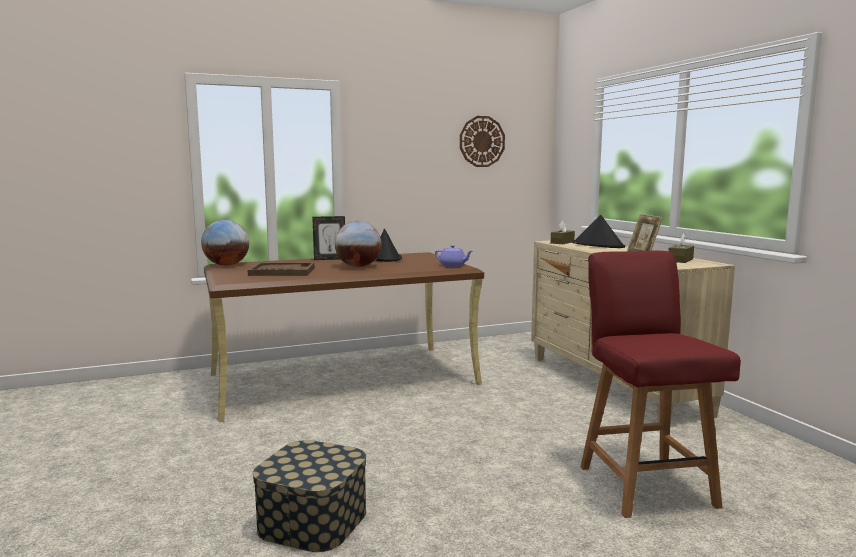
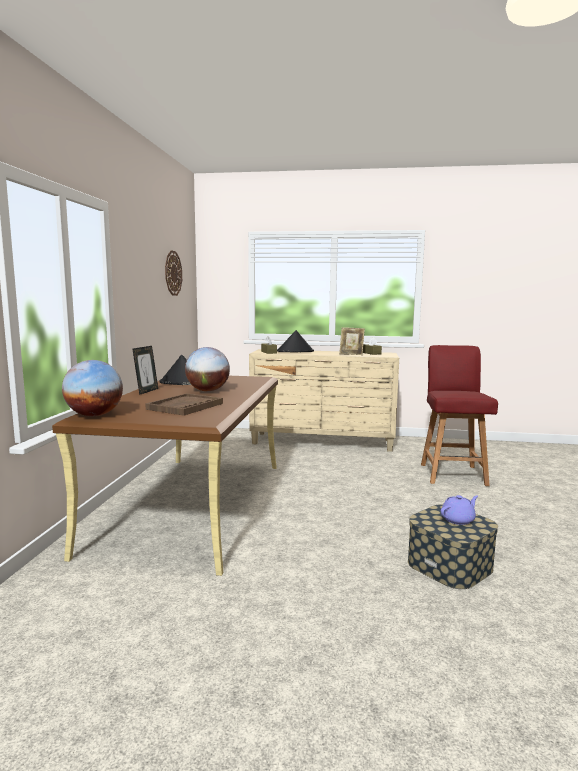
camera: 60 degrees left, 0 degrees up
(453, 265) = (253, 378): purple teapot -> purple teapot (458, 519)
(645, 484) = (452, 474): red chair -> red chair turned 75 degrees clockwise

